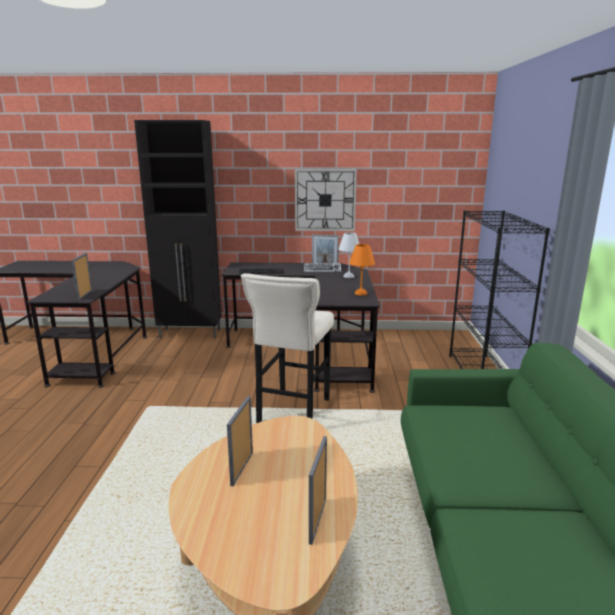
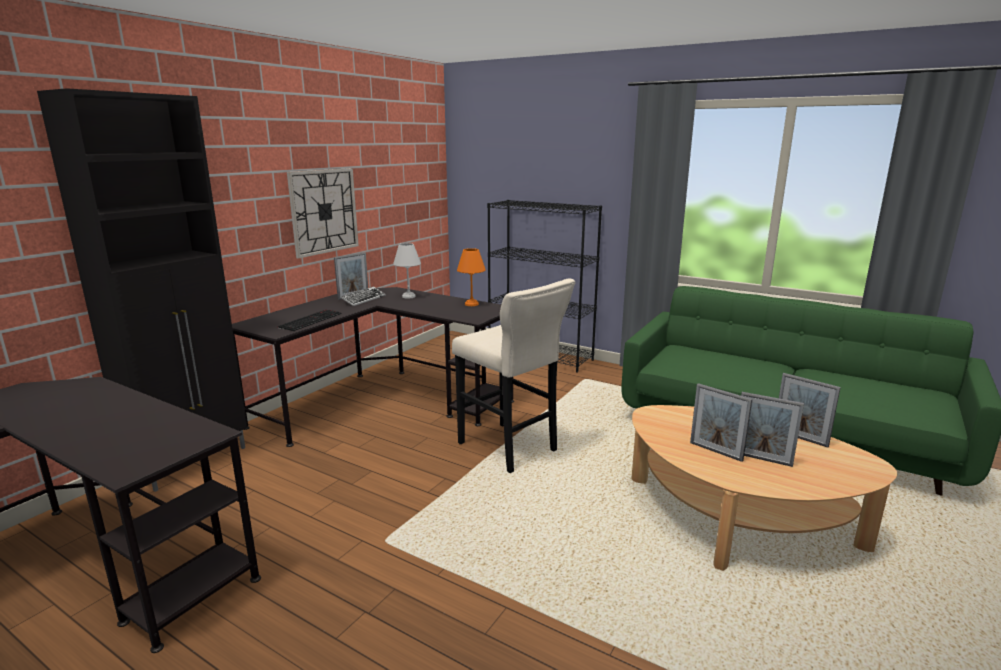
camera: 60 degrees left, 0 degrees up
(85, 295) = (188, 432): picture frame -> picture frame (762, 459)

